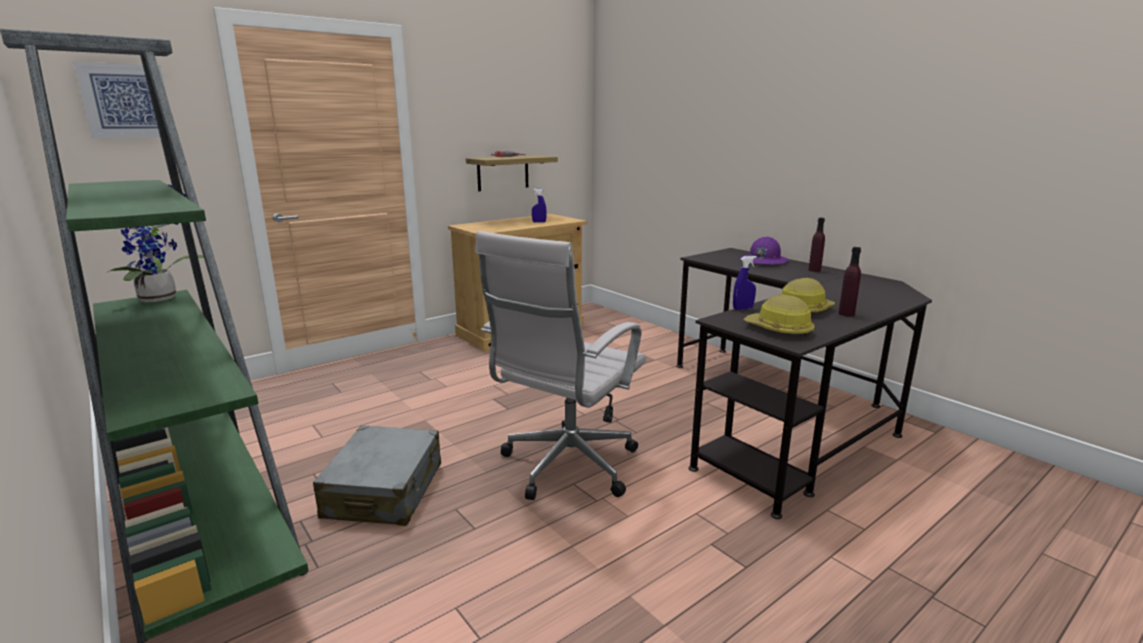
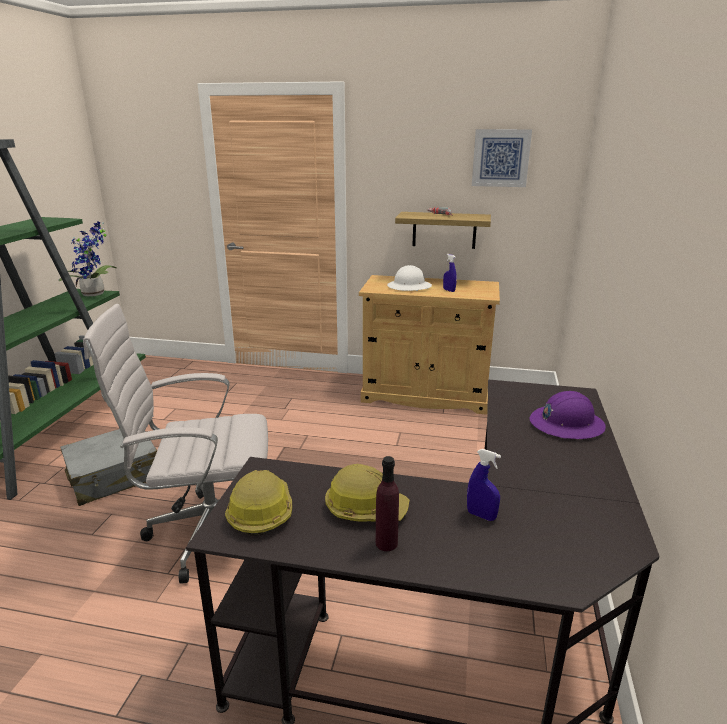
camera: 50 degrees right, 5 degrees up
(126, 101) = (146, 155): picture -> picture (501, 158)
(505, 225) = (409, 287): none -> white hard hat
(743, 308) = (321, 469): blue spray bottle -> blue spray bottle (481, 515)
(814, 270) = (582, 468): purple bottle -> none

